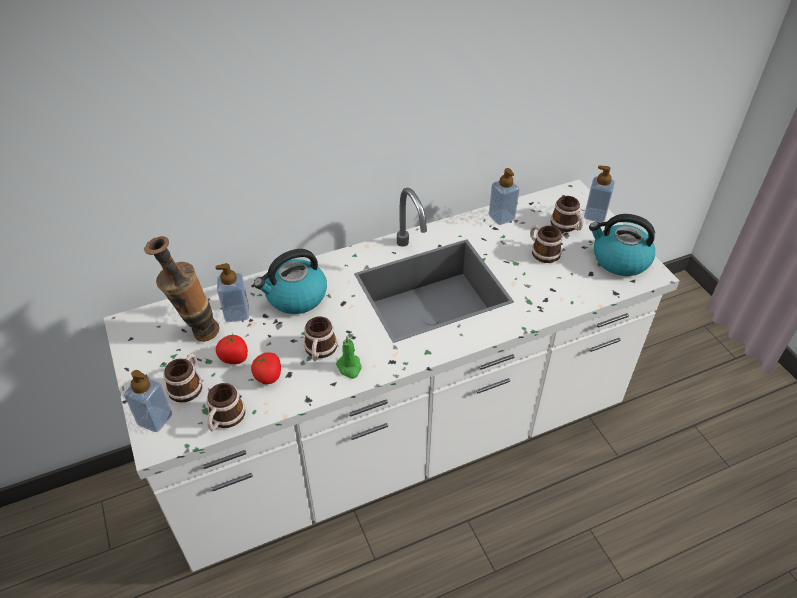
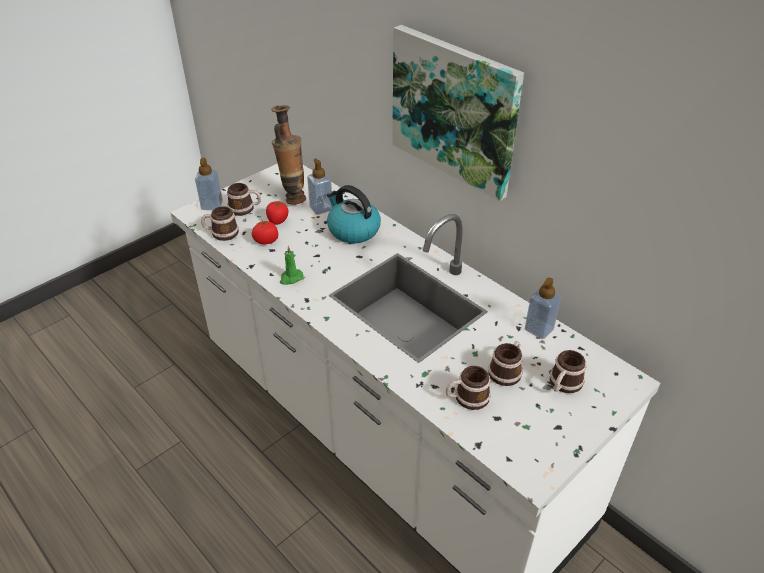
camera: 70 degrees right, 5 degrees down
(320, 351) = (301, 258): mug -> mug (467, 398)
(351, 101) = (455, 110): none -> picture
(595, 215) = (602, 407): soap dispenser -> none
(619, 260) = (537, 441): kettle -> none

